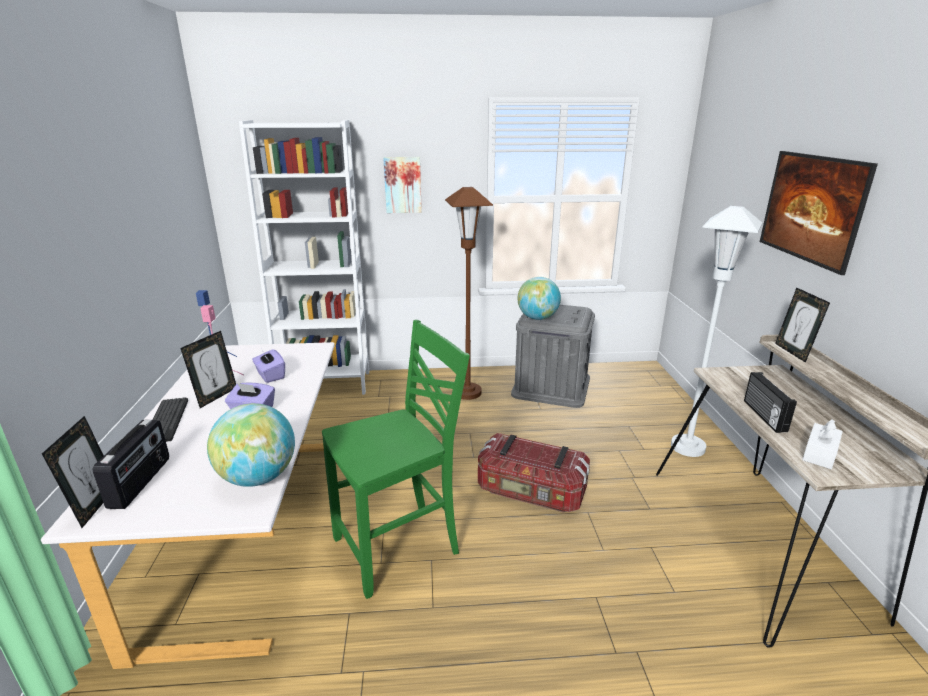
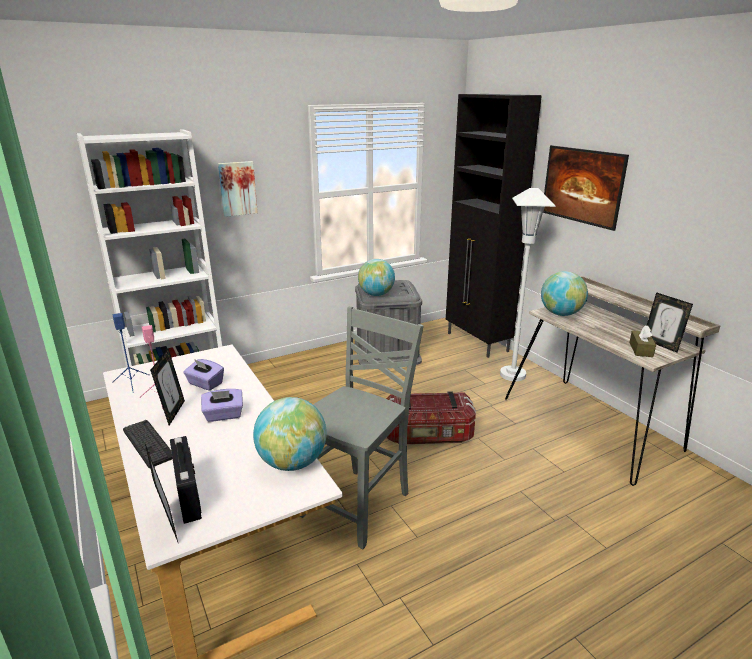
camera: 25 degrees left, 0 degrees up
(399, 547) = (359, 504): green chair -> grey chair
(468, 392) = (322, 371): brown floor lamp -> none
(668, 398) = (477, 342): none -> black cabinet
(736, 380) = (560, 314): none -> globe
(763, 416) = (594, 334): radio -> none
(793, 352) = (589, 288): picture frame -> picture frame (661, 345)
(819, 453) = (641, 349): white tissue box -> brown tissue box

